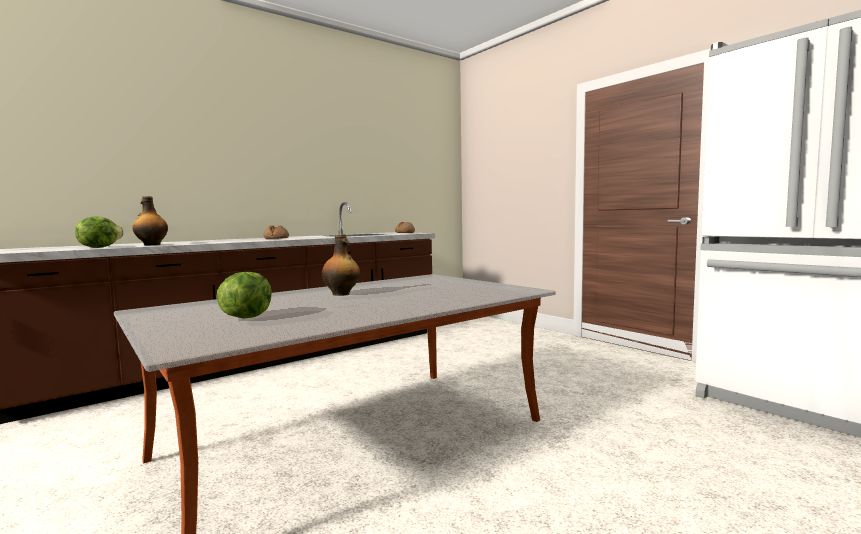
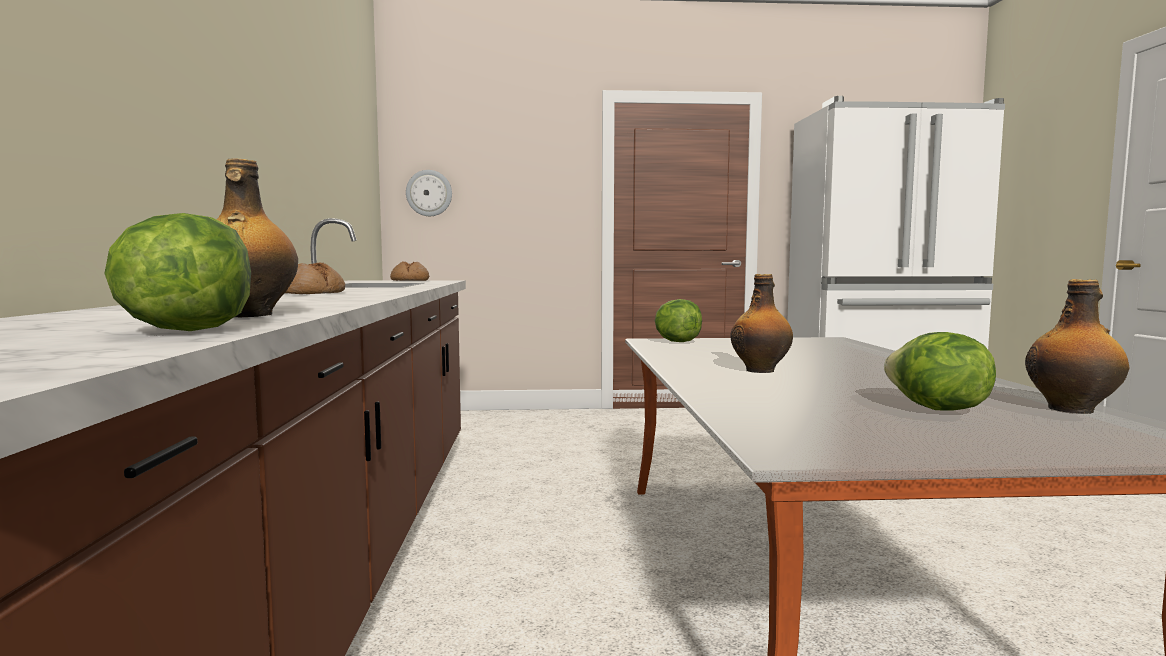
camera: 55 degrees left, 0 degrees up
(271, 332) = (1072, 409): none -> bottle
(434, 278) = (676, 342): none -> lettuce
(481, 177) = (429, 193): none -> wall clock

